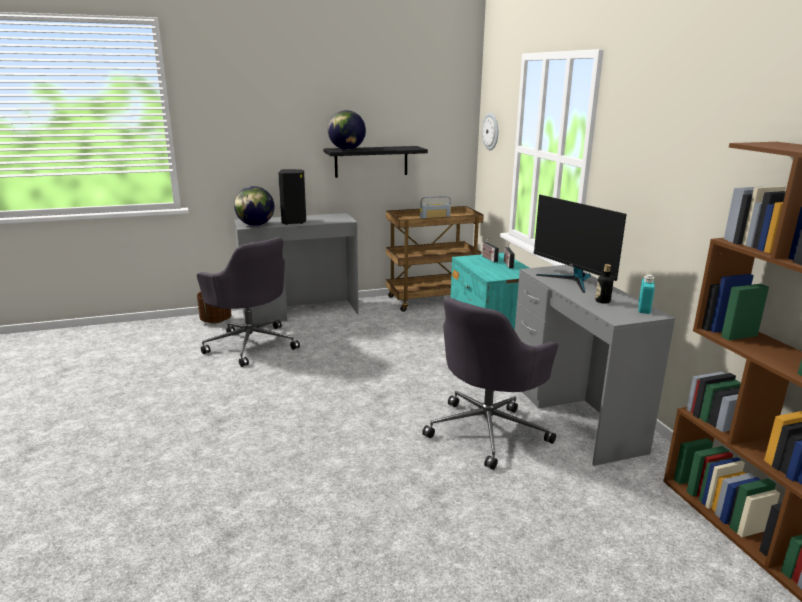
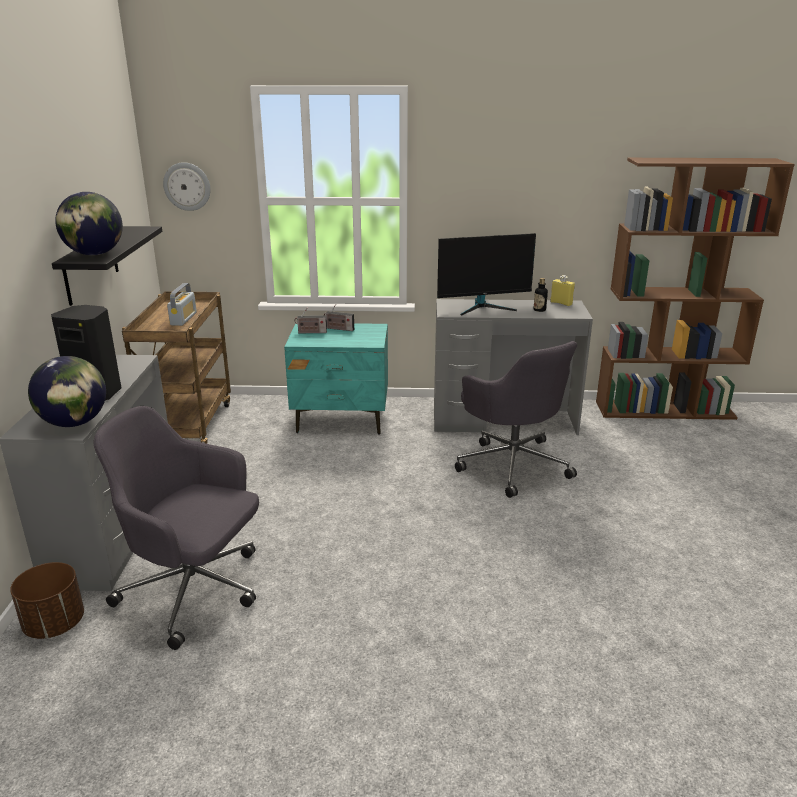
camera: 70 degrees left, 5 degrees up
(251, 344) = (195, 591): grey office chair -> grey office chair turned 135 degrees counterclockwise
(644, 309) = (561, 303): turquoise bottle -> yellow bottle

